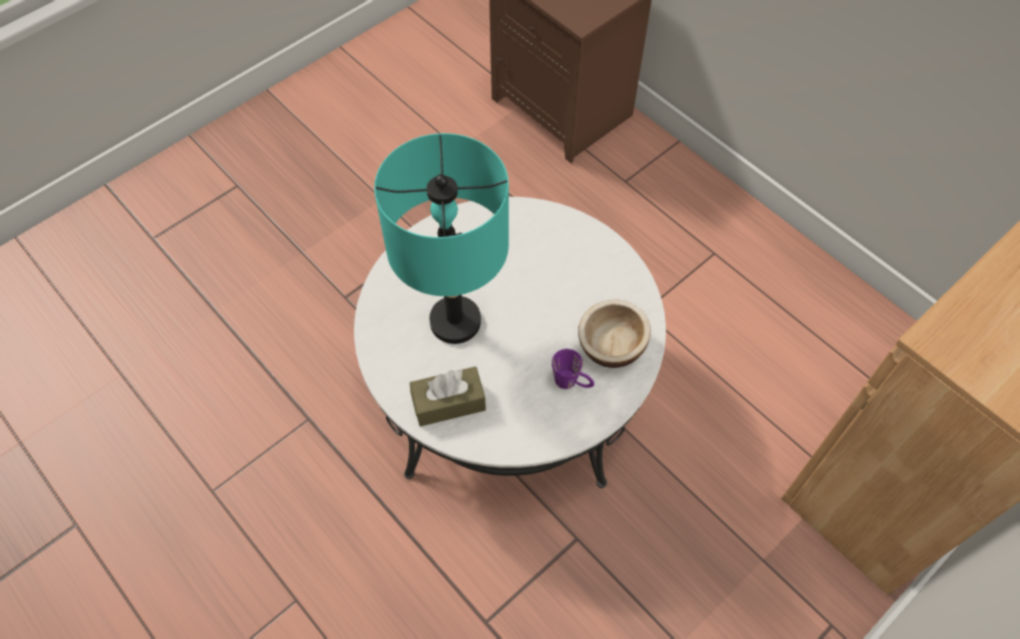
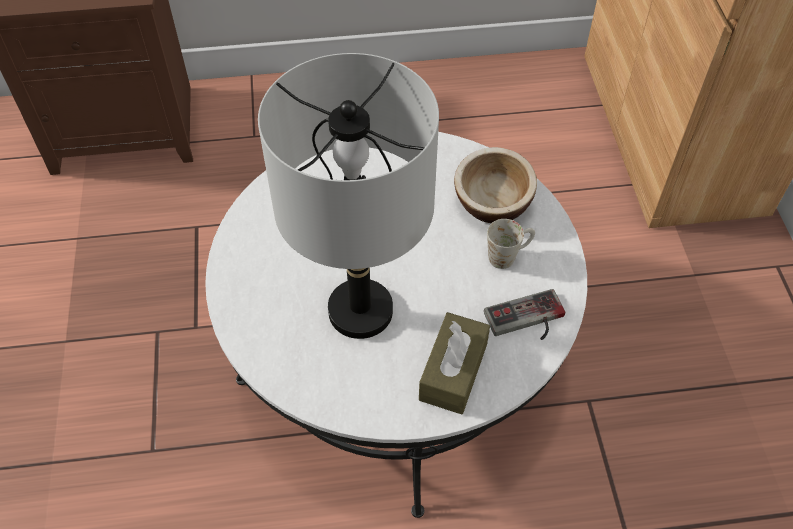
camera: 55 degrees left, 5 degrees down
(456, 321) = (361, 310): turquoise table lamp -> grey table lamp
(523, 425) = (527, 321): none -> game controller
(572, 382) = (508, 255): purple mug -> white mug

